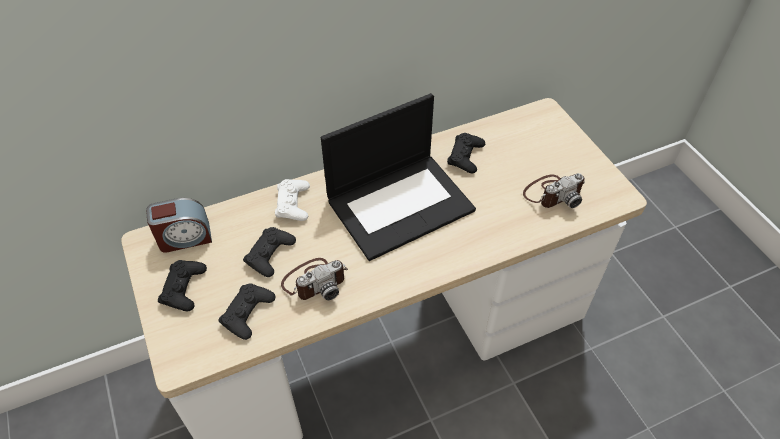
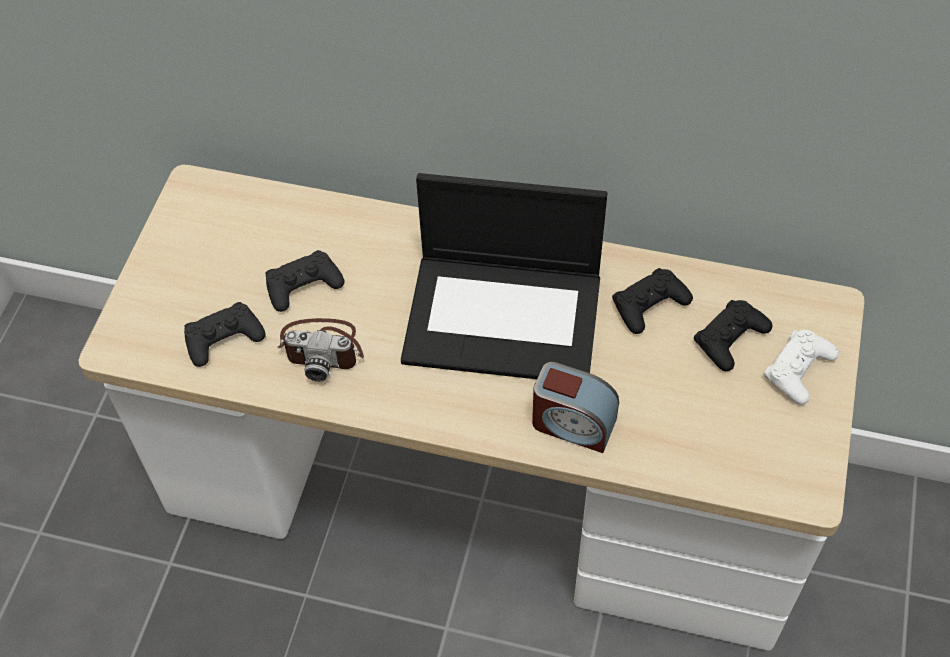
camera: 40 degrees right, 5 degrees up
(184, 288) = (186, 267): black game controller -> black game controller (730, 338)
(185, 238) = (234, 208): alarm clock -> alarm clock (572, 424)
(293, 203) = (382, 238): white game controller -> white game controller (799, 370)
(552, 193) = (715, 427): camera -> none

